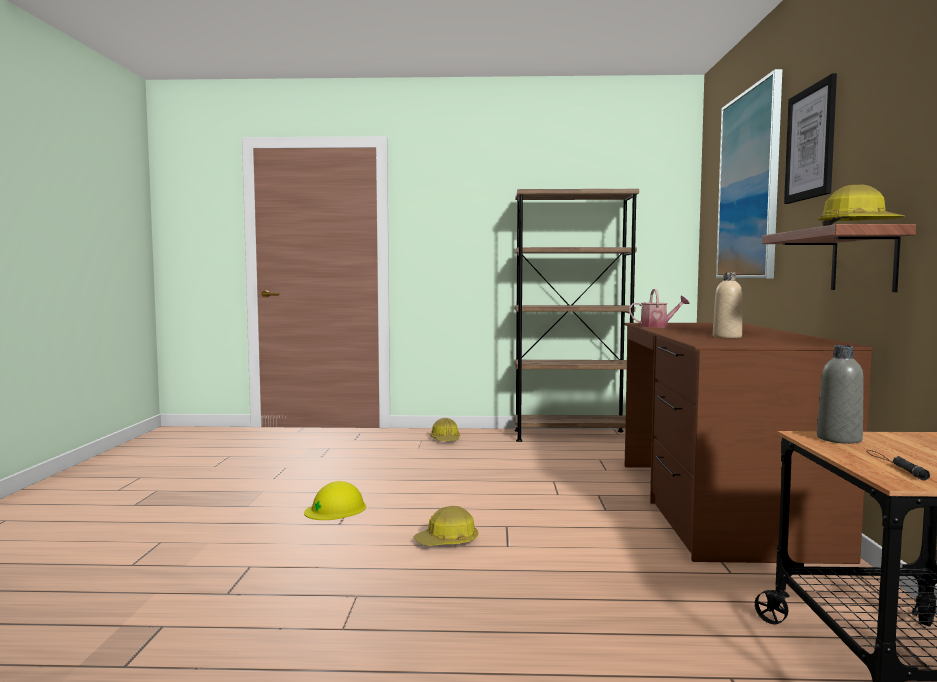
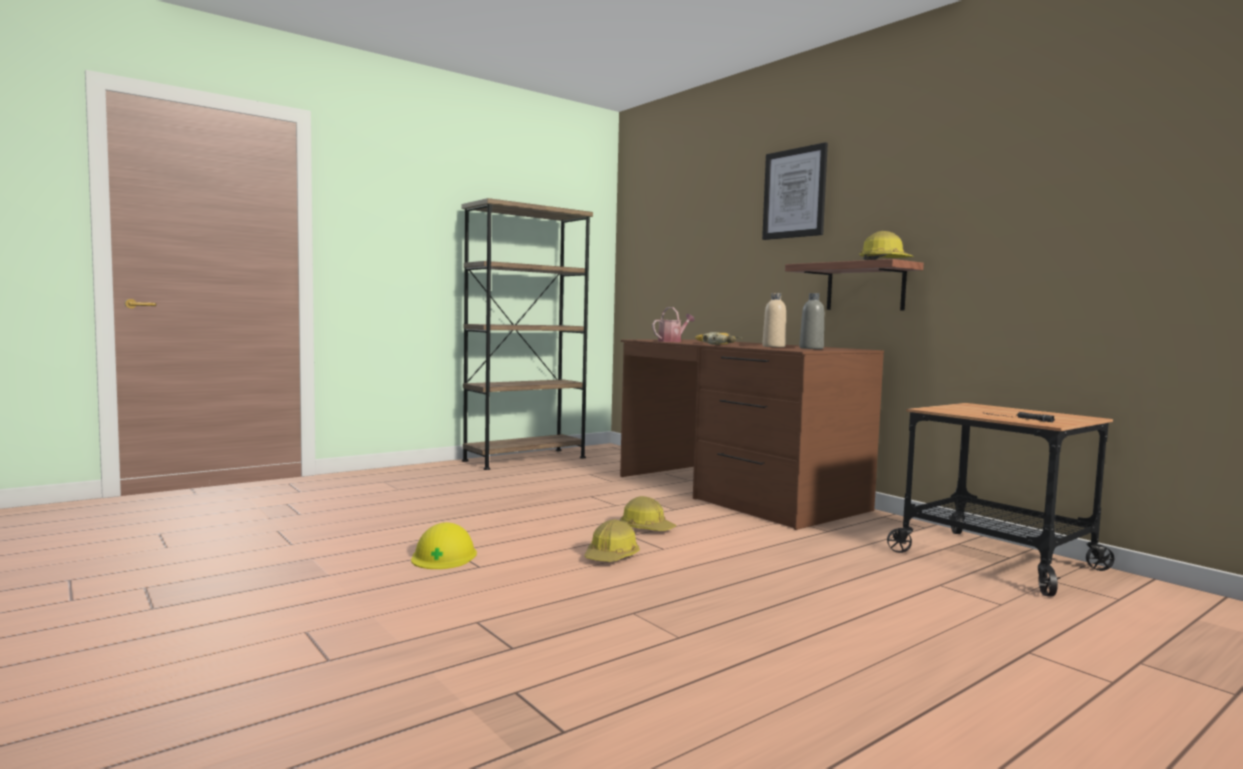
camera: 40 degrees left, 0 degrees up
(445, 440) = (410, 478): hard hat -> hard hat (646, 528)
(679, 332) = (720, 344): none -> power drill
(749, 185) = (703, 220): picture -> none
(839, 439) = (948, 409): grey bottle -> grey bottle (811, 348)

